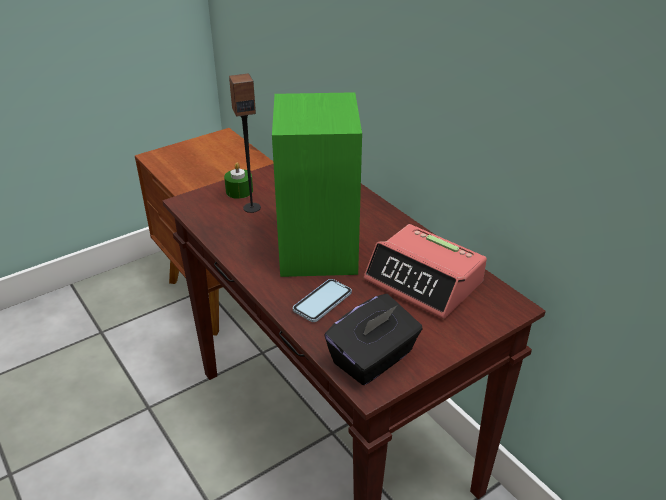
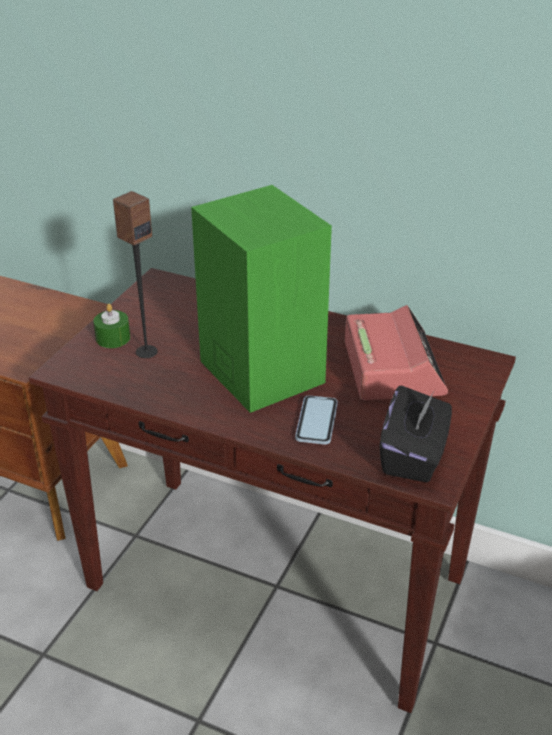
camera: 30 degrees left, 0 degrees up
(424, 281) = (392, 367): alarm clock -> alarm clock turned 105 degrees counterclockwise

